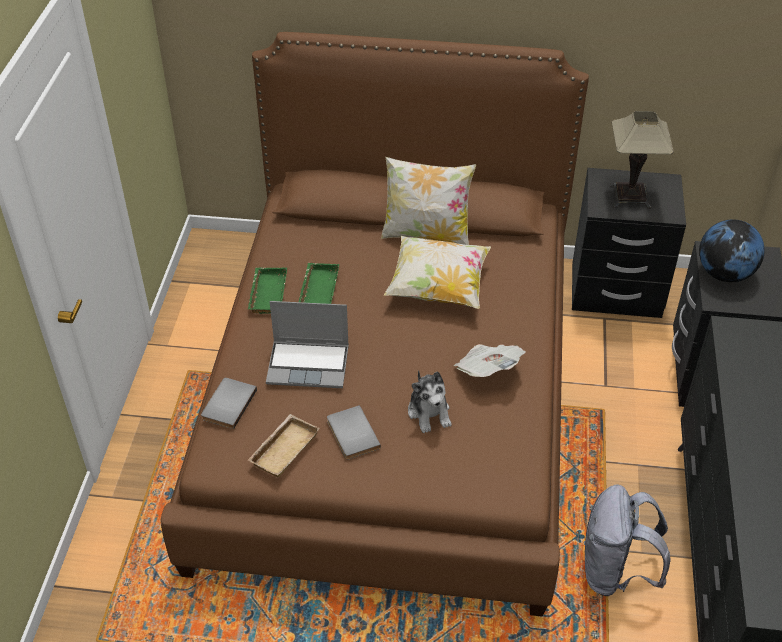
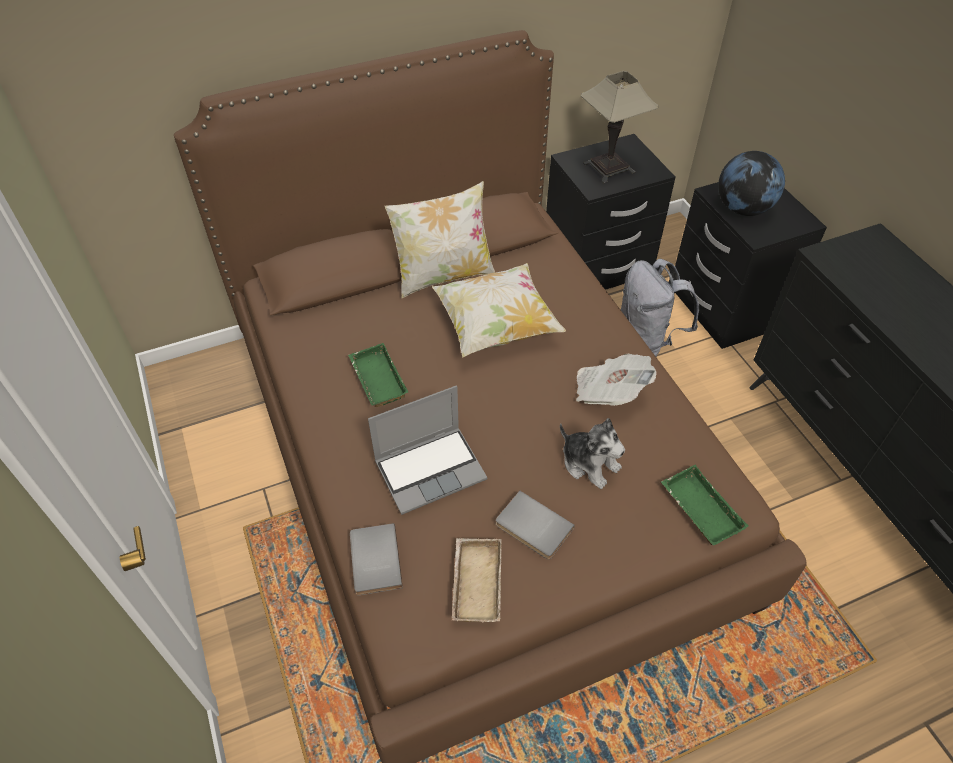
camera: 30 degrees left, 5 degrees up
(266, 293) = (323, 408): green tray -> green tray (698, 509)
(615, 572) = (788, 530): grey backpack -> grey backpack (647, 339)

